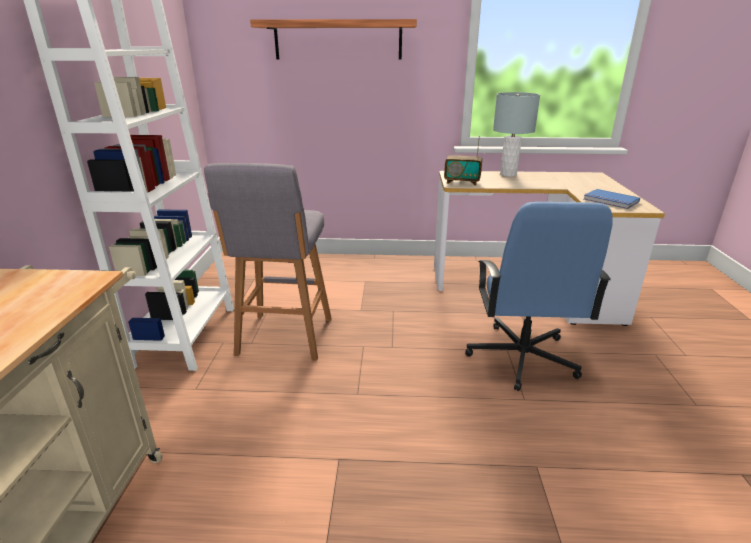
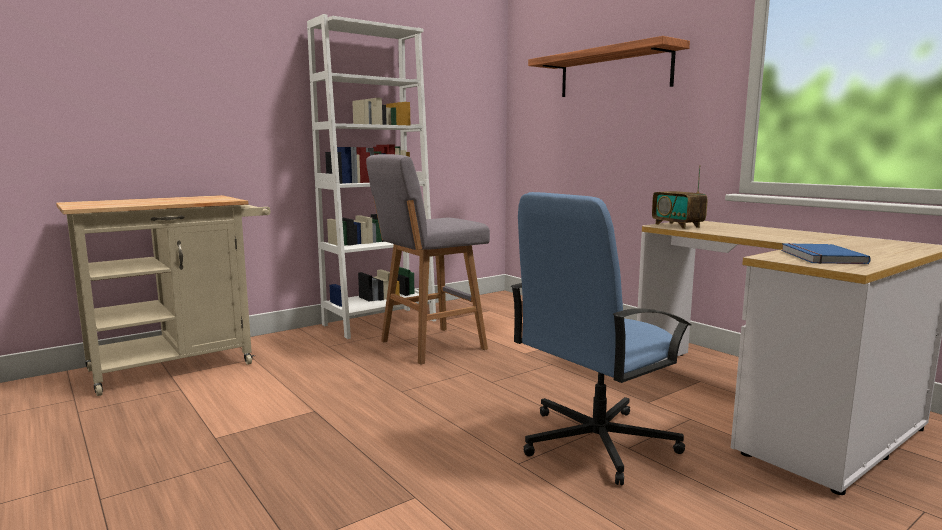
camera: 50 degrees right, 15 degrees down
(508, 174) = (770, 229): grey table lamp -> none

